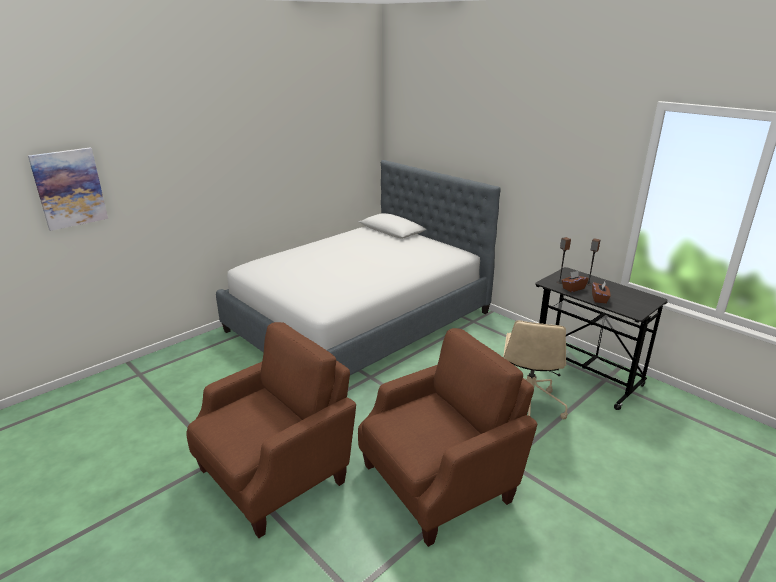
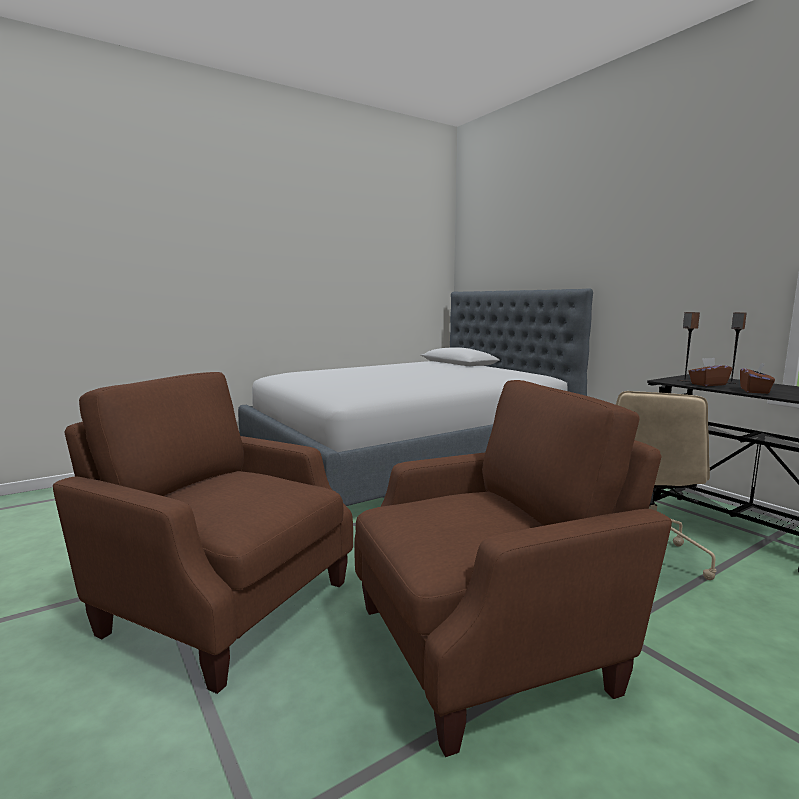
camera: 10 degrees right, 15 degrees down
(69, 188) = (74, 248): picture -> none
(276, 473) = (224, 604): brown armchair -> brown armchair turned 120 degrees counterclockwise

